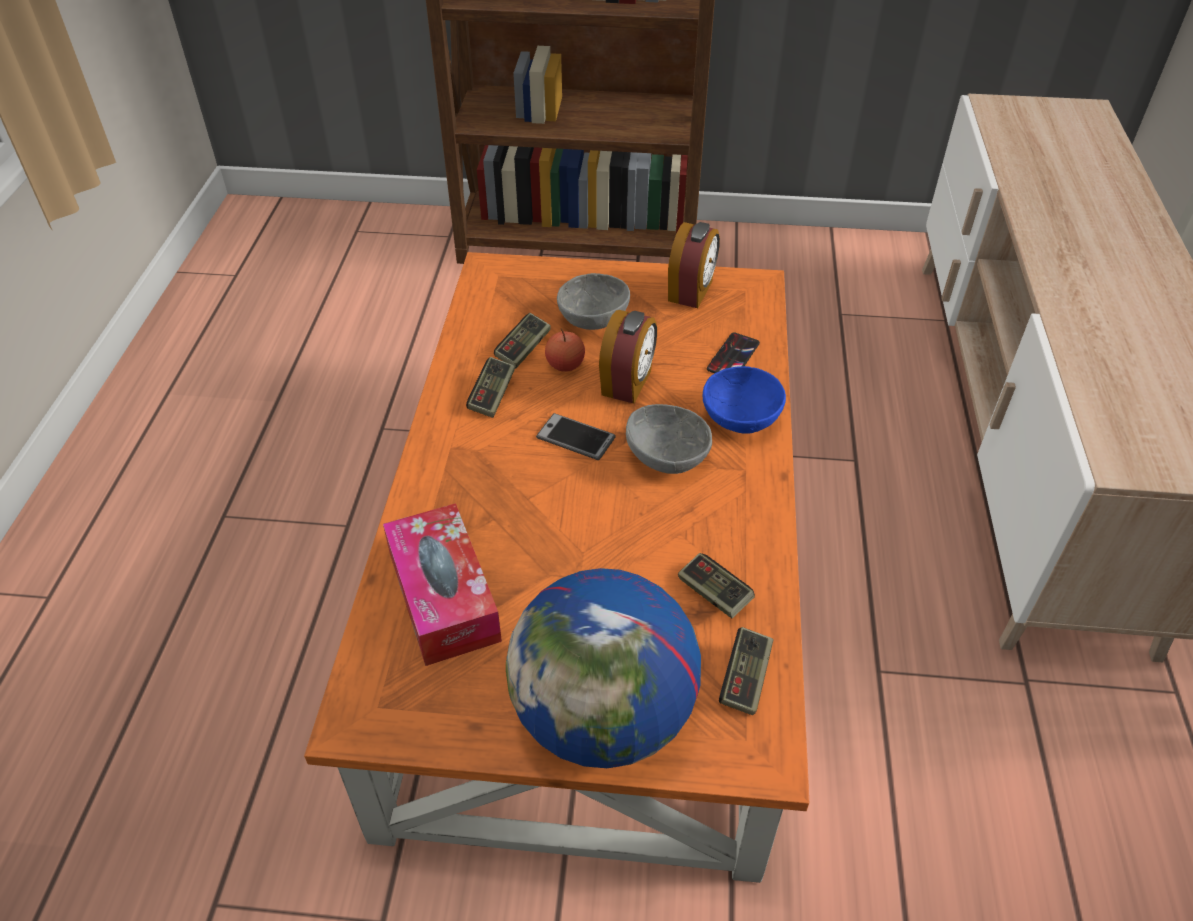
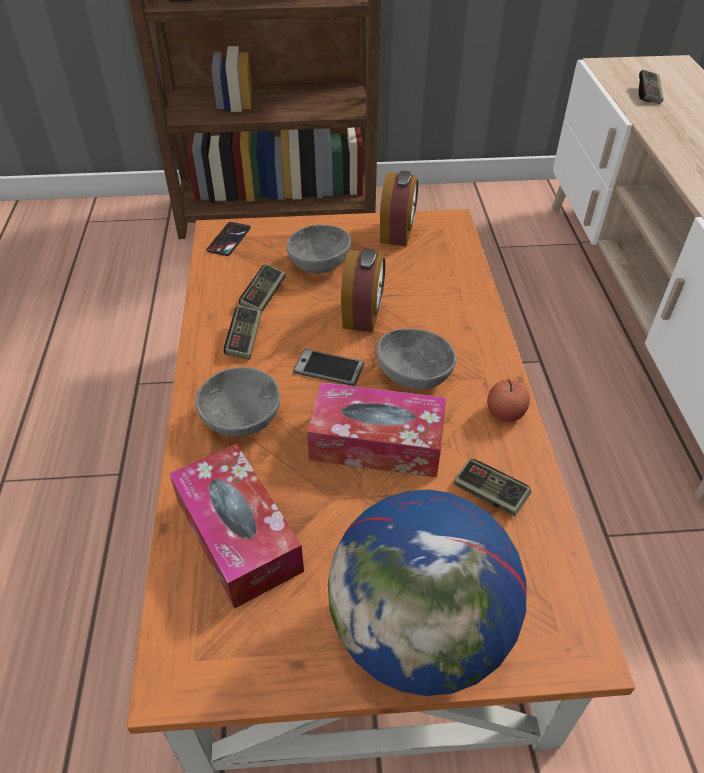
camera: 10 degrees left, 0 degrees up
(470, 481) = (241, 420): none -> grey bowl
(565, 365) = (304, 306): apple -> apple (505, 413)
(608, 523) = (377, 442): none -> tissue box
(733, 356) = (447, 282): phone -> phone (229, 239)
(739, 419) = (467, 334): blue bowl -> none
(745, 678) = (540, 572): game controller -> game controller (648, 94)

